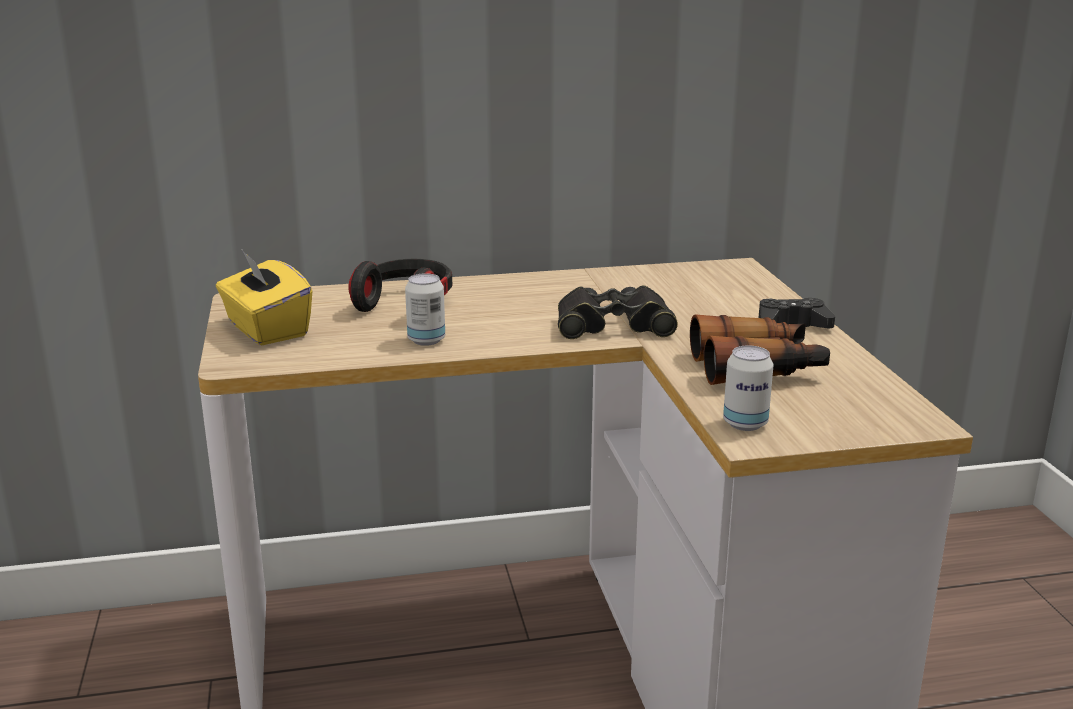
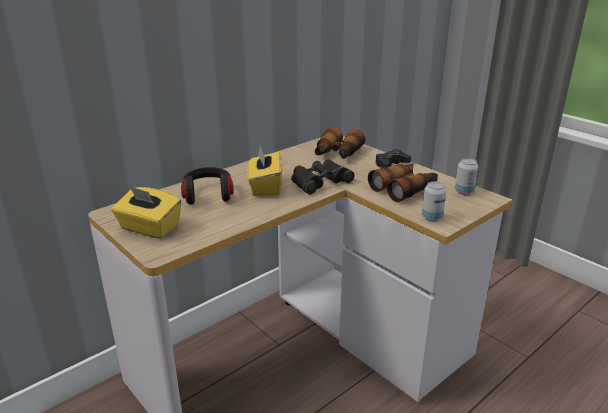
camera: 30 degrees left, 5 degrees up
(426, 340) = (243, 212): can -> can (464, 191)
(510, 313) = (265, 187): none -> yellow tissue box
(707, 290) = (337, 154): none -> binoculars

